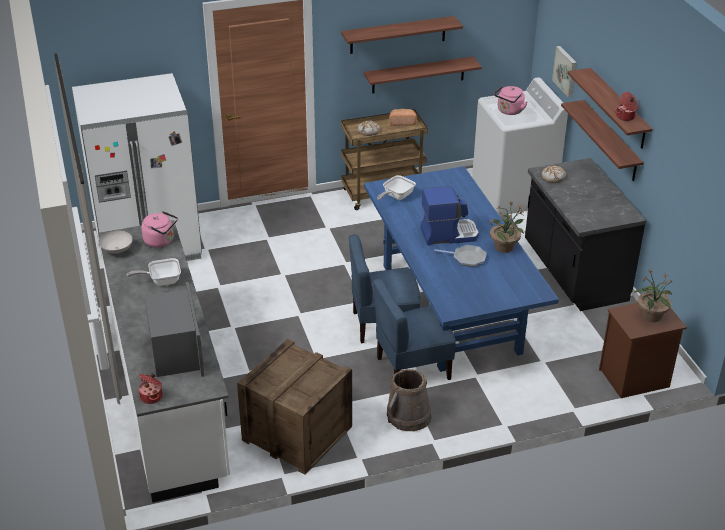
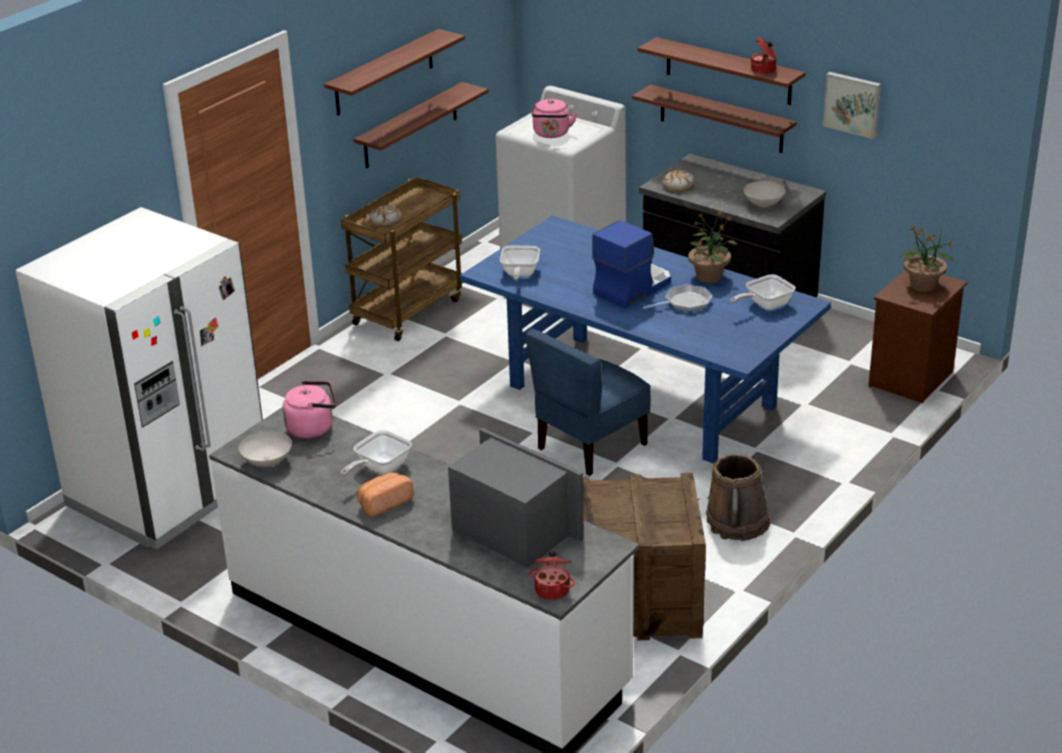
camera: 35 degrees left, 5 degrees down
(402, 122) = (414, 197): bread -> bread (383, 503)
(412, 368) = (679, 474): blue chair -> none
(513, 282) = (765, 305): none -> frying pan
(566, 71) = (602, 59): picture -> picture (853, 104)
(591, 212) = (763, 204): none -> white bowl

